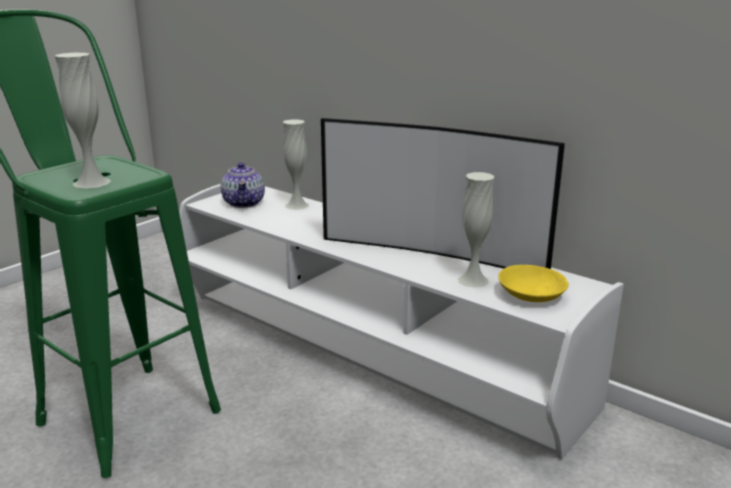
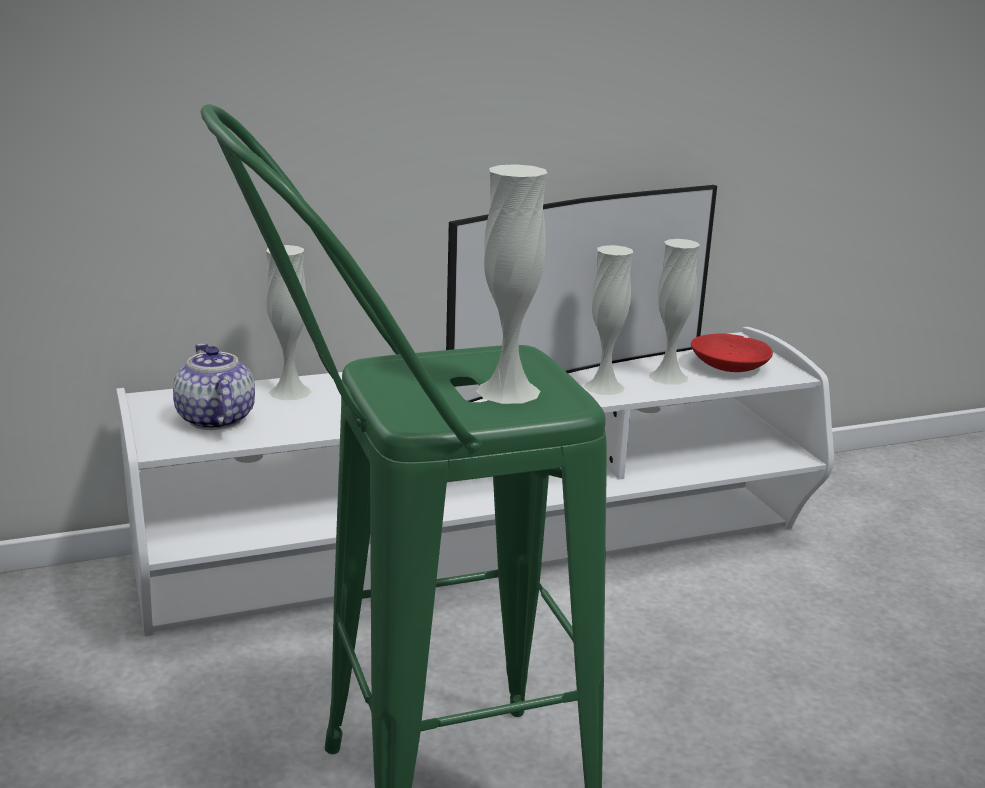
camera: 60 degrees left, 0 degrees up
(244, 203) = (215, 420): teapot -> teapot turned 135 degrees counterclockwise
(422, 267) = (604, 387): none -> white vase
(532, 295) = (730, 366): yellow bowl -> red bowl

